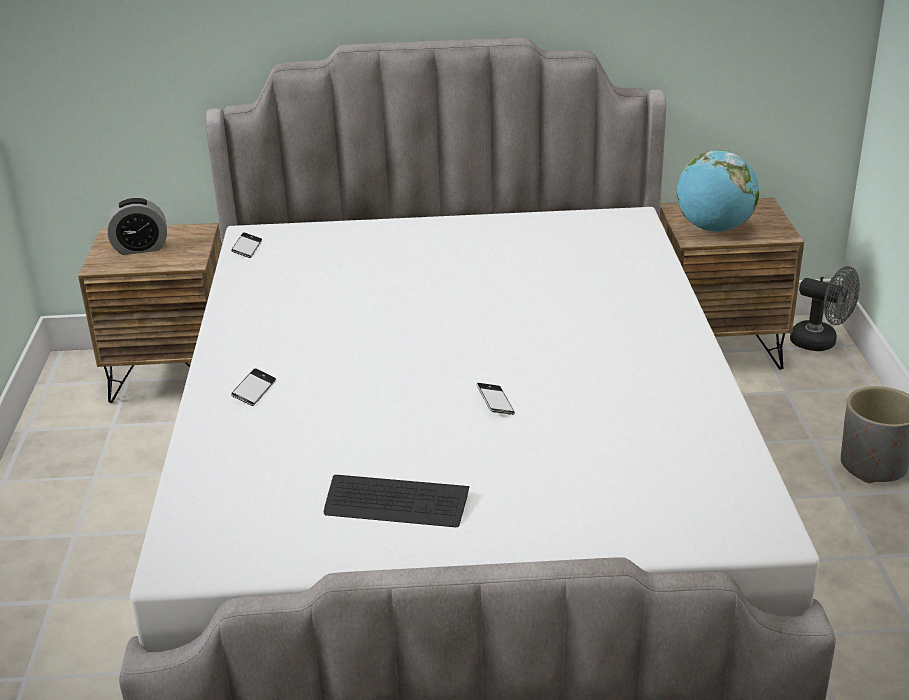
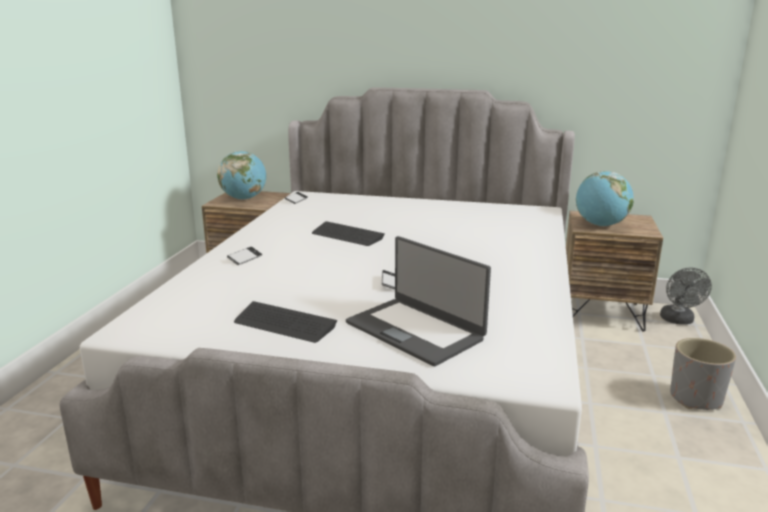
camera: 15 degrees right, 10 degrees down
(140, 248) = (244, 198): alarm clock -> globe
(377, 317) = (347, 235): none -> keyboard
(574, 481) = (415, 330): none -> laptop
(821, 343) = (678, 321): grey fan -> grey fan turned 45 degrees clockwise

